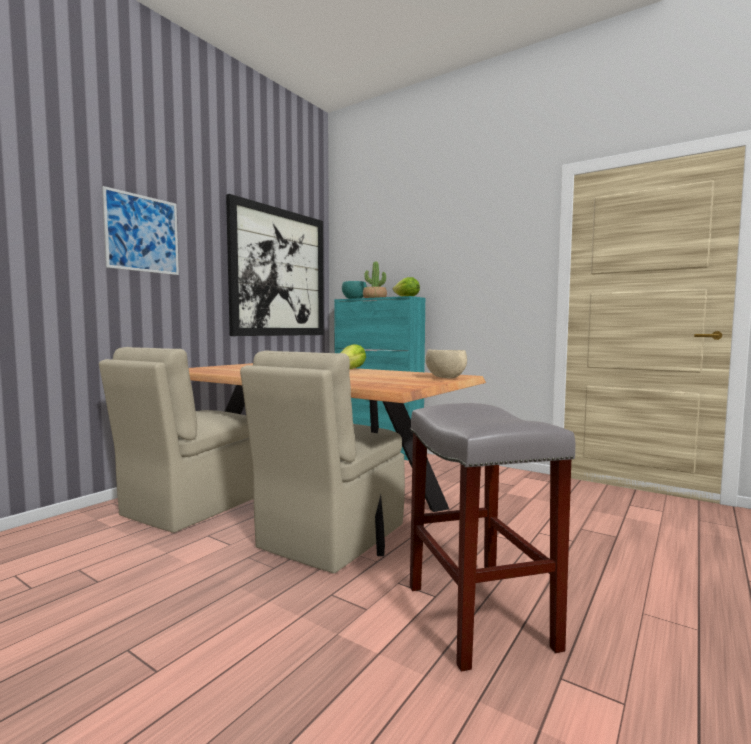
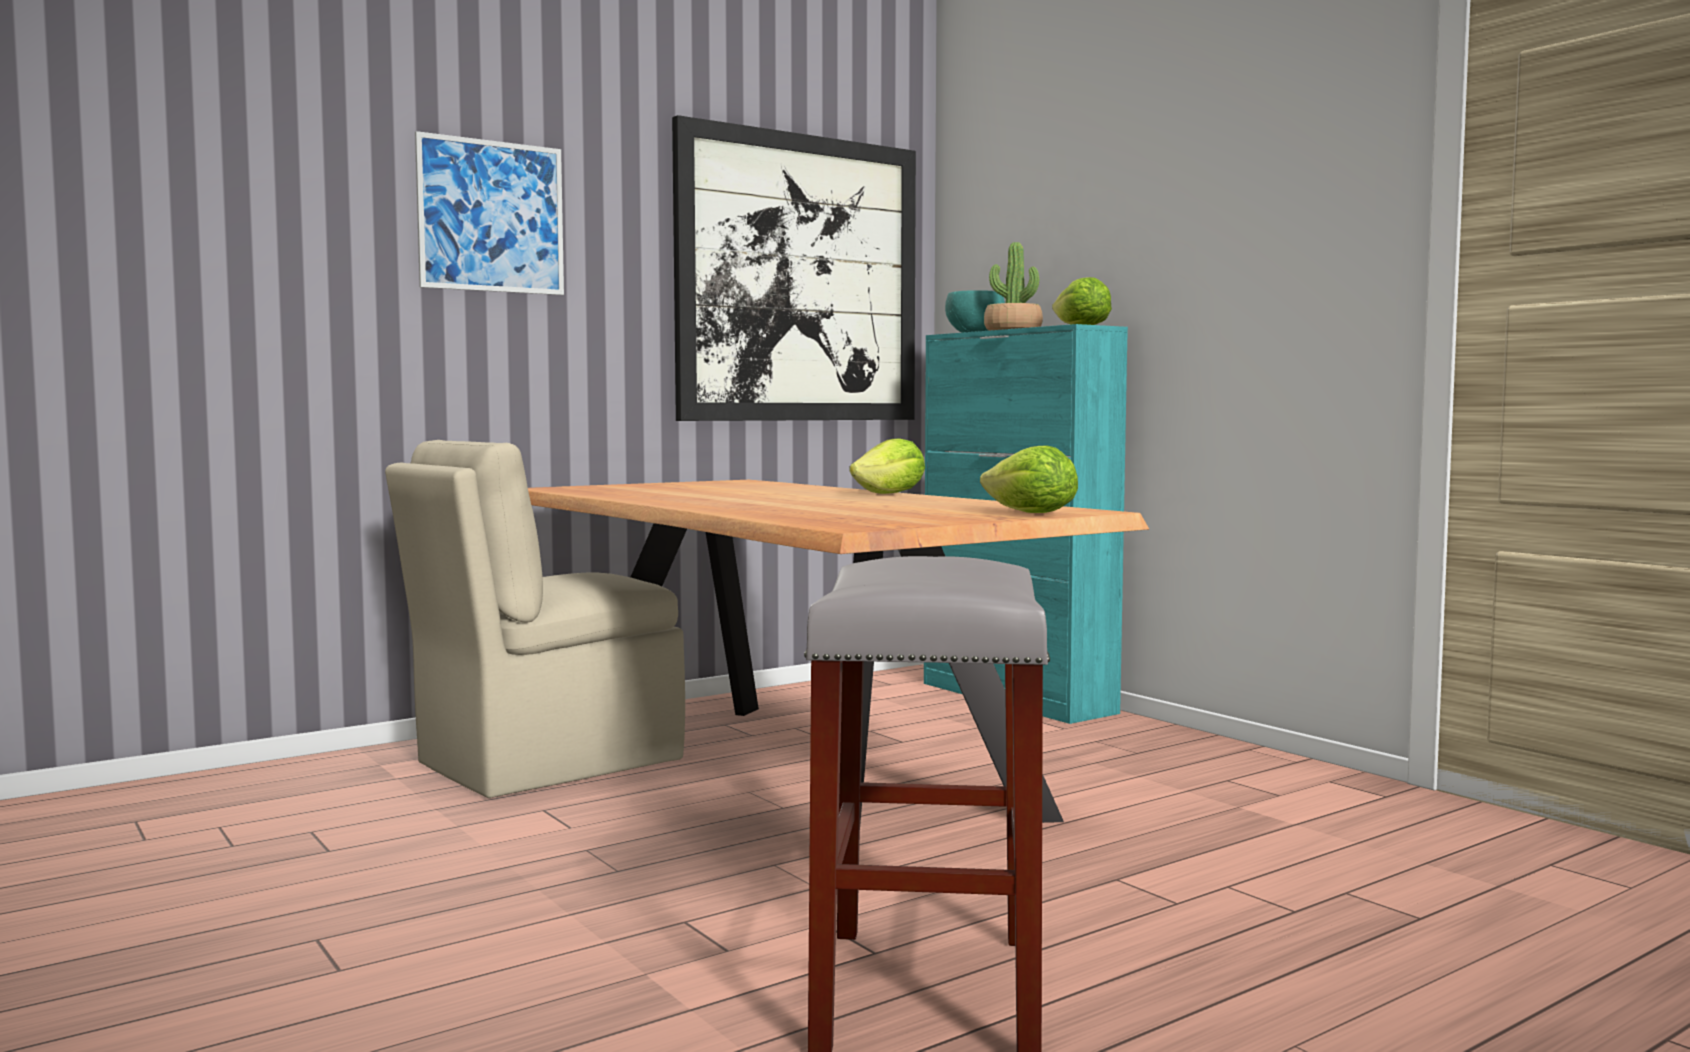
camera: 20 degrees right, 0 degrees up
(329, 537) = (761, 839): beige chair -> none
(446, 378) = (1031, 514): beige bowl -> lettuce

